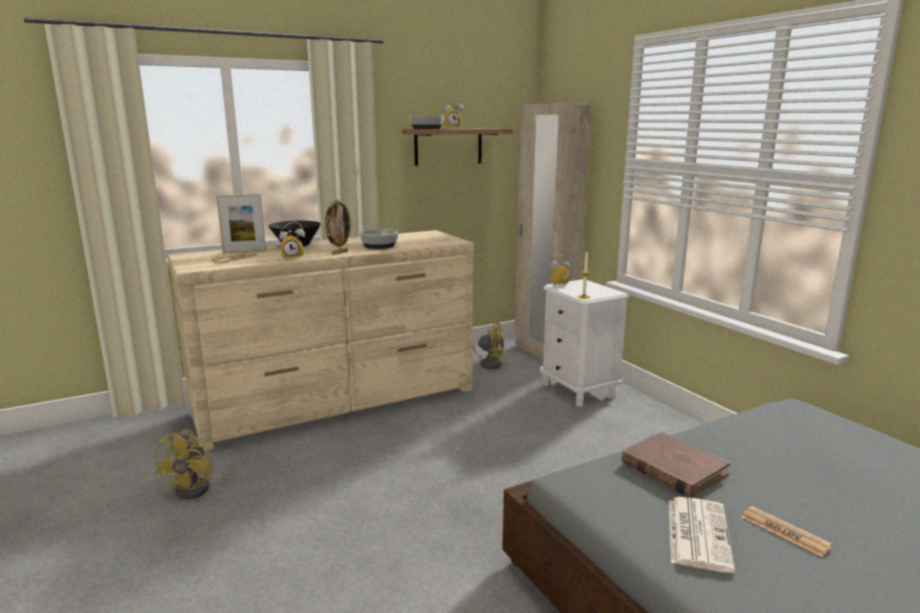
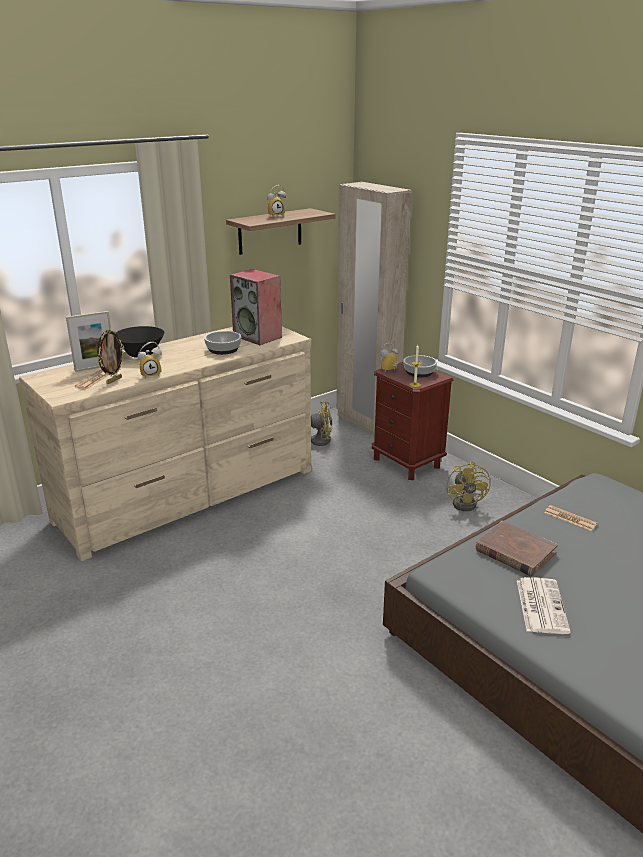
camera: 10 degrees left, 10 degrees up
(201, 488) = (100, 598): yellow fan -> yellow fan (467, 503)
(339, 253) = (191, 363): picture frame -> picture frame (113, 380)
(420, 239) = (258, 337): none -> speaker
(427, 128) = (253, 220): bowl -> bowl (419, 372)
(578, 390) = (406, 463): white nightstand -> brown nightstand
(784, 532) = (600, 597): newspaper -> newspaper (570, 518)

